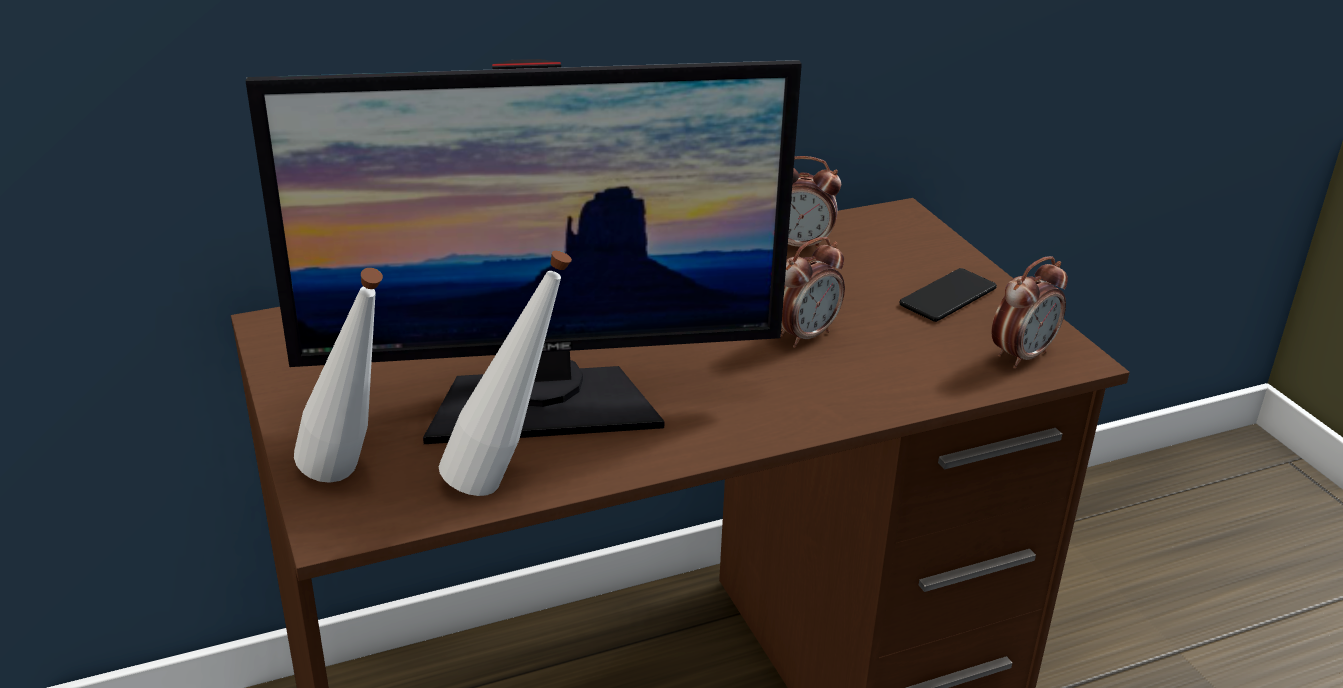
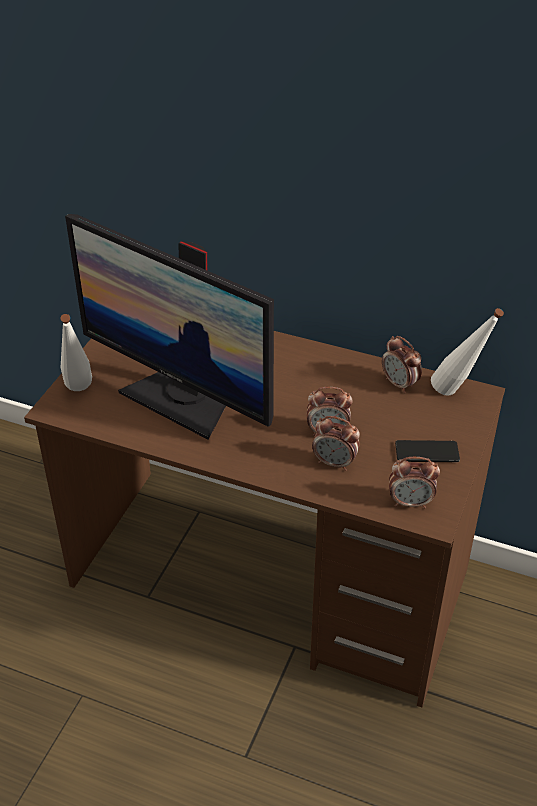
camera: 45 degrees right, 10 degrees up
(508, 482) = (125, 427): white bottle -> white bottle (458, 394)
(870, 363) = (334, 463): none -> alarm clock

